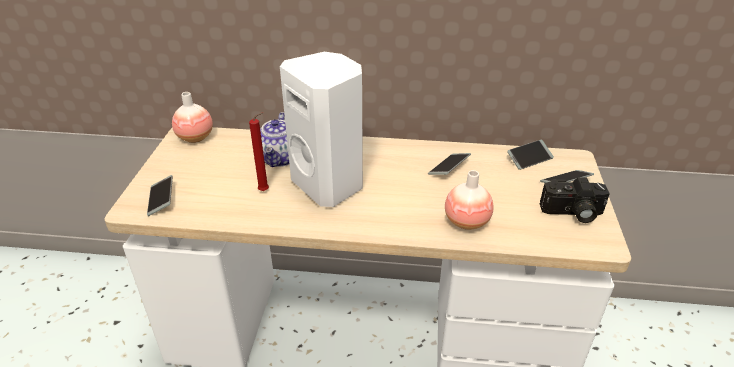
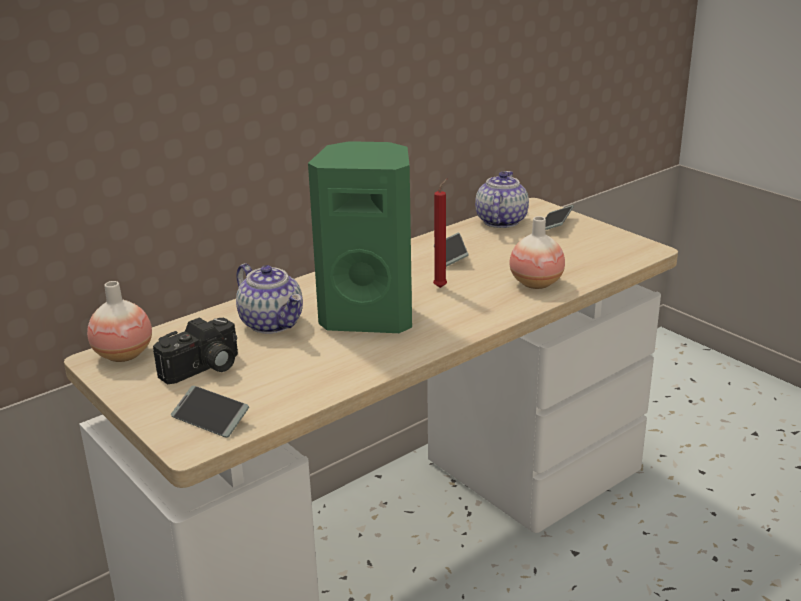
camera: 45 degrees left, 10 degrees down
(265, 191) = (315, 353): red candle -> red candle (441, 287)
(330, 184) = (369, 317): white speaker -> green speaker
(529, 158) = (500, 221): phone -> teapot
(572, 213) = (595, 241): camera -> camera (203, 369)

